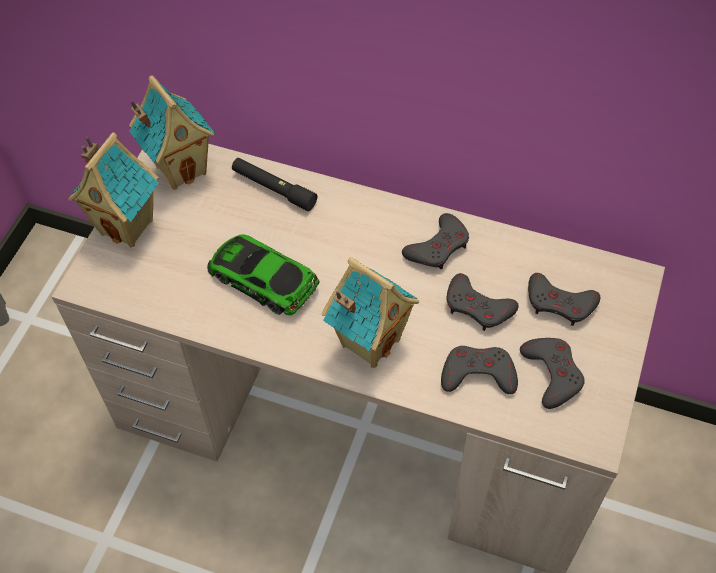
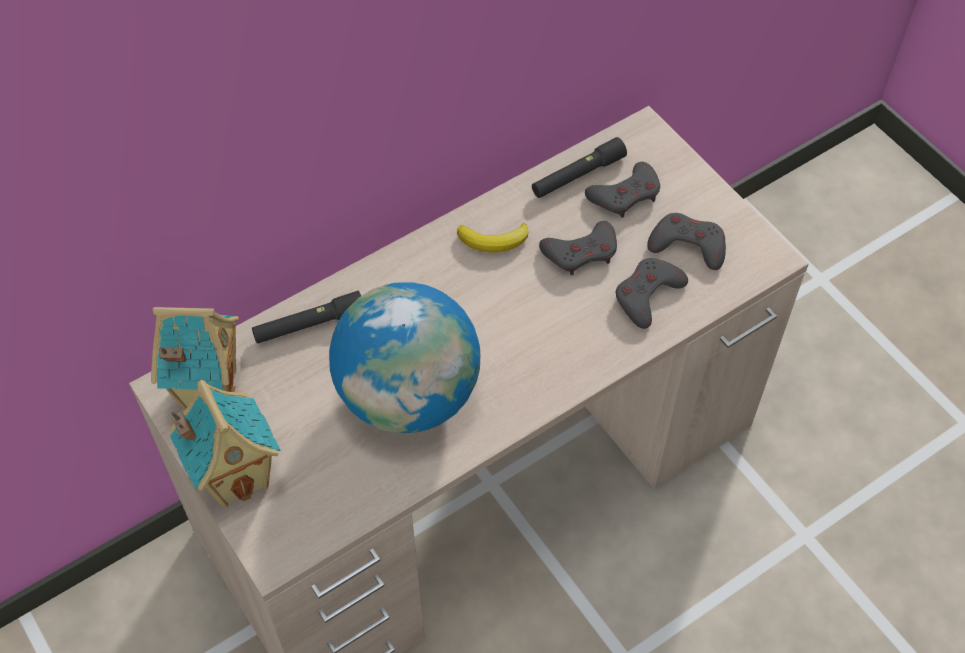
camera: 55 degrees left, 0 degrees up
(262, 279) = (408, 396): toy car -> globe
(369, 341) = (549, 353): toy house -> none
(438, 247) = (494, 240): grey game controller -> banana
(548, 262) = (578, 175): none -> black flashlight

